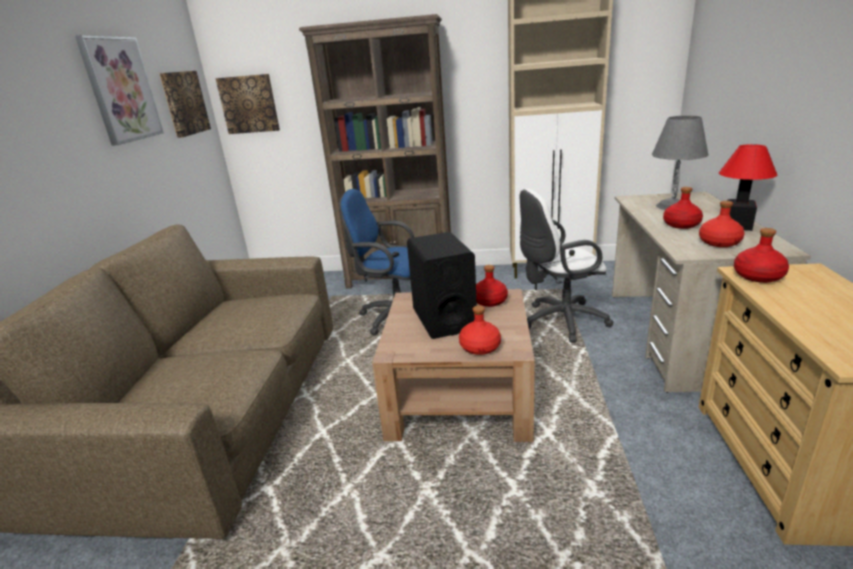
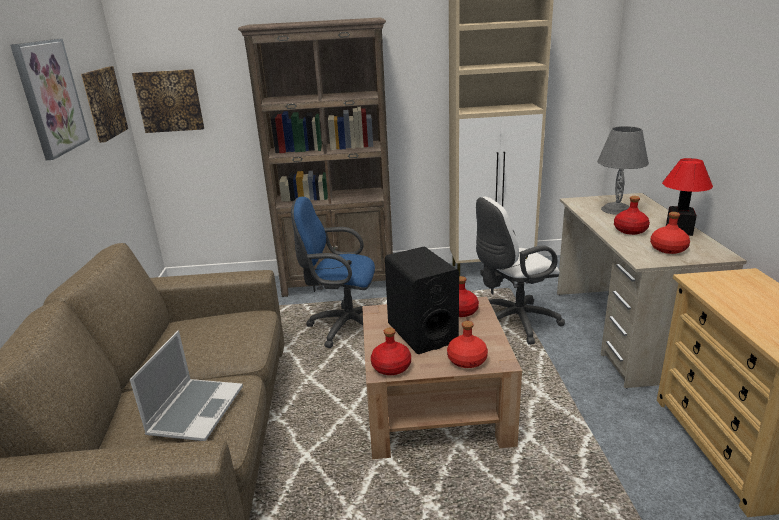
camera: 10 degrees left, 0 degrees up
(206, 377) = (196, 410): none -> laptop
(757, 276) = (708, 283): red bottle -> red bottle (391, 367)

